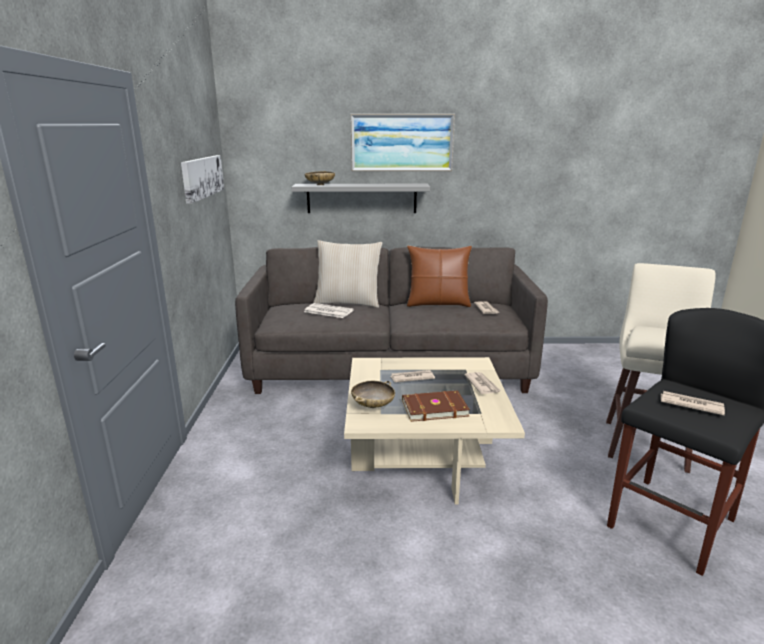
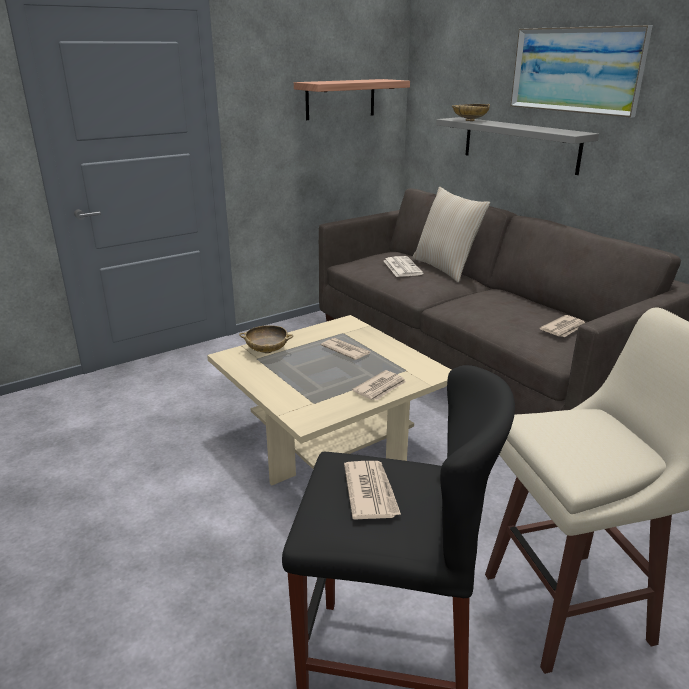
camera: 55 degrees right, 5 degrees up
(202, 177) = (340, 99): picture -> shelf
(434, 408) = (296, 377): brown book -> none
(438, 304) = (529, 302): brown pillow -> none

